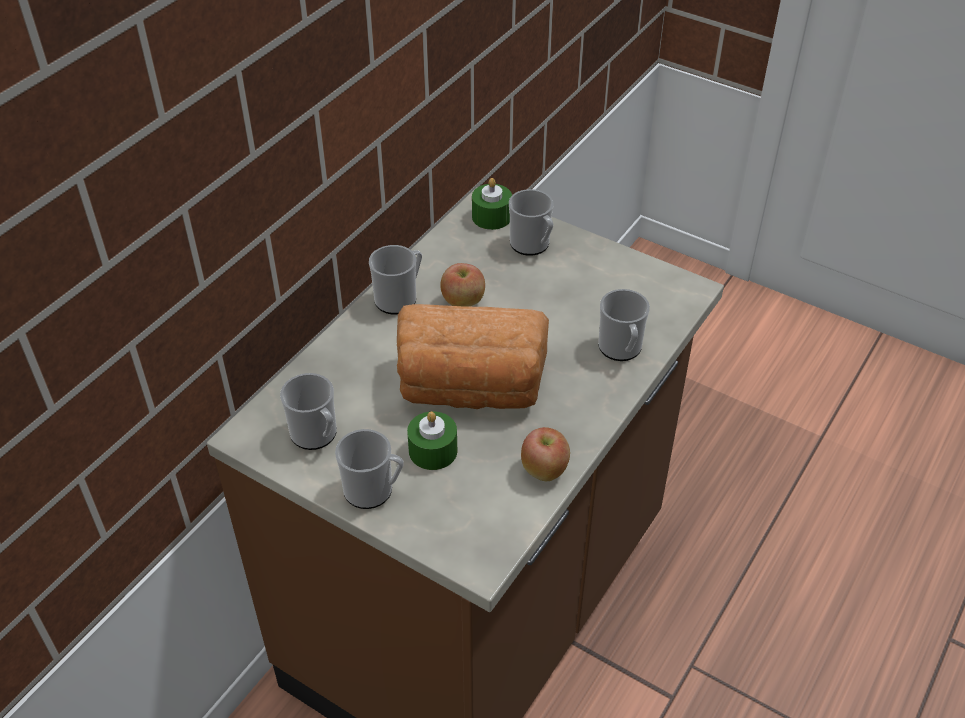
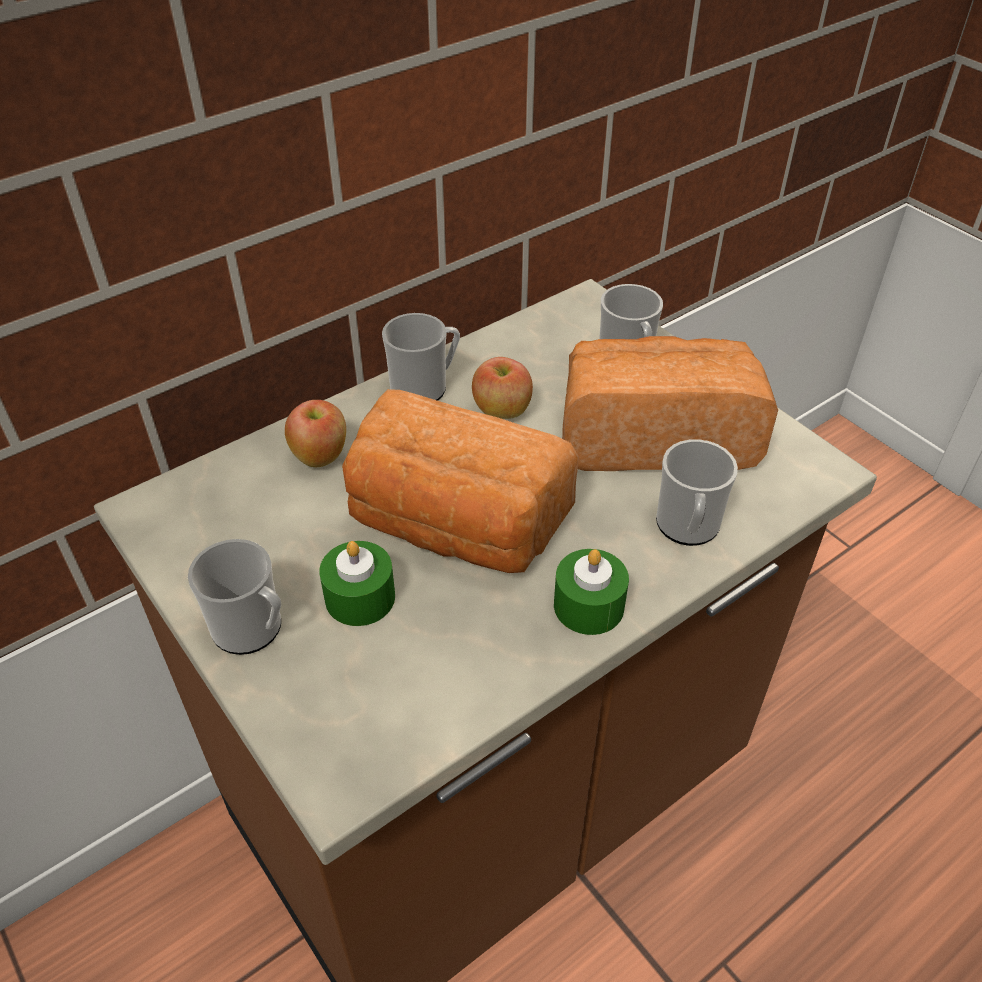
camera: 20 degrees right, 0 degrees up
(317, 435) = (226, 534): mug -> none
(491, 216) = (591, 316): green candle -> green candle (588, 606)
(544, 470) = (498, 671): apple -> apple (321, 456)
(574, 293) = (654, 436): none -> bread

